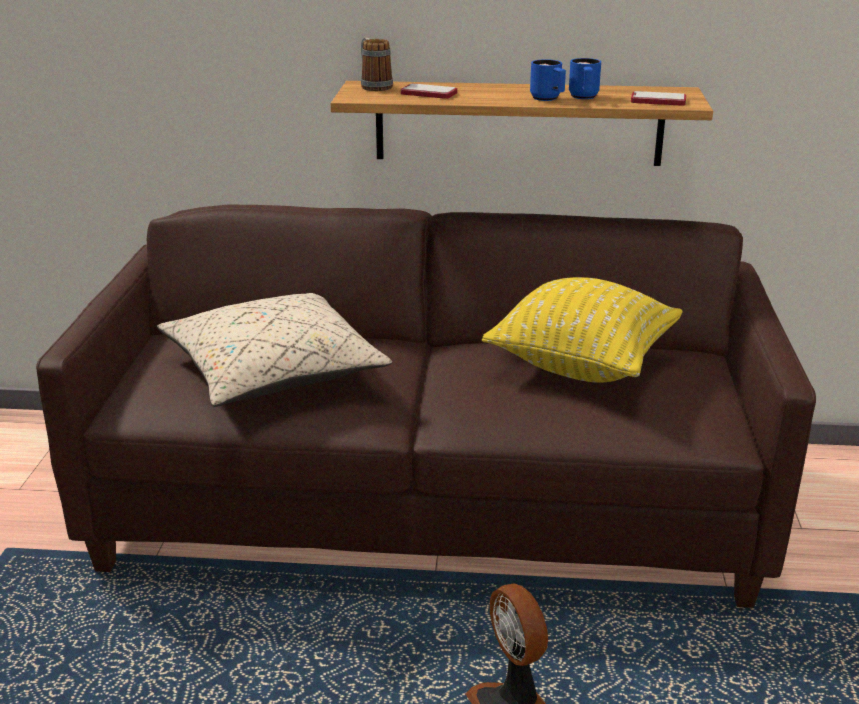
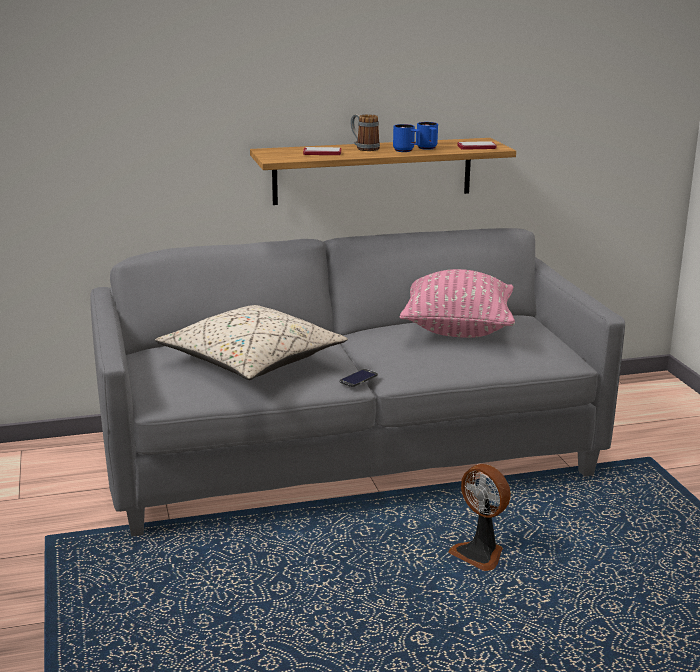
camera: 20 degrees left, 5 degrees down
(373, 86) = (276, 151): mug -> mug (364, 148)
(395, 420) = (358, 378): none -> phone
(430, 507) = (349, 456): brown sofa -> grey sofa
(582, 365) = (457, 330): yellow pillow -> pink pillow

